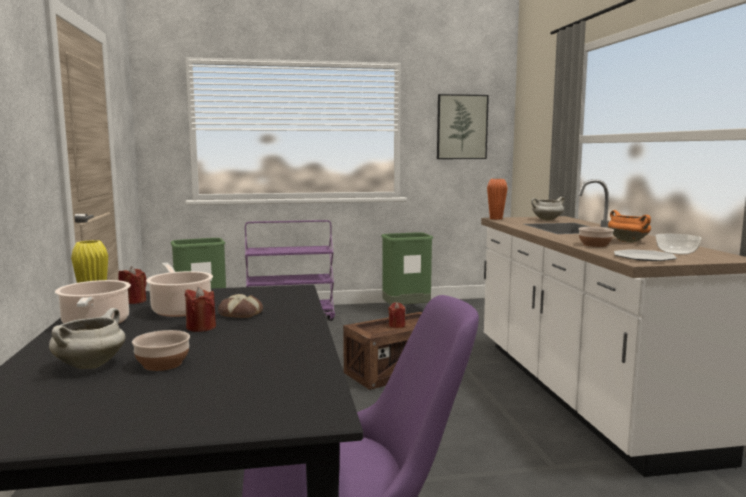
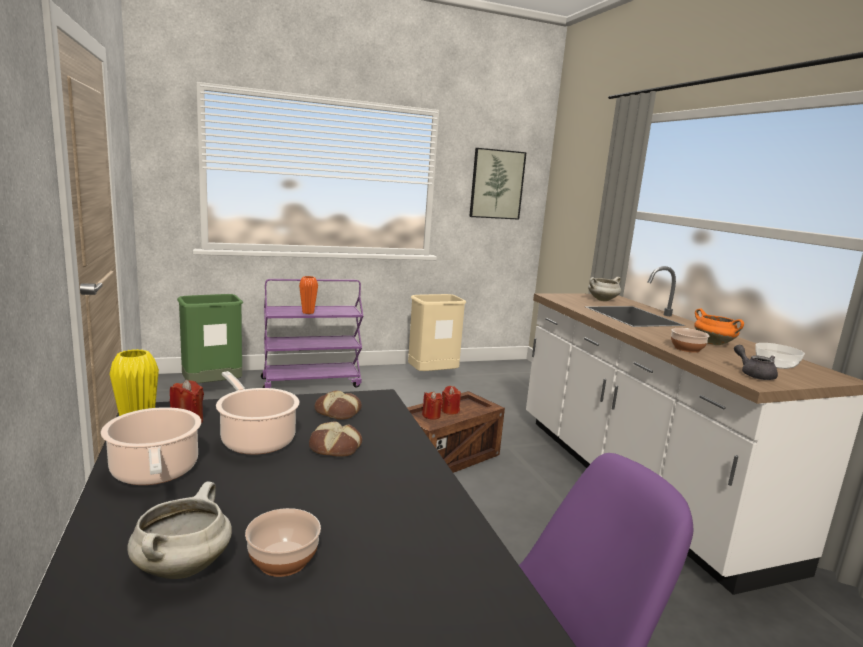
camera: 10 degrees left, 5 degrees up
(201, 327) = (298, 476): red candle -> red candle (431, 415)
(257, 296) = (338, 411): none -> bread
(406, 311) = (432, 376): green trash can -> beige trash can
(496, 218) = (550, 296): orange vase -> orange vase (308, 312)
(644, 257) = (754, 374): plate -> grey teapot

